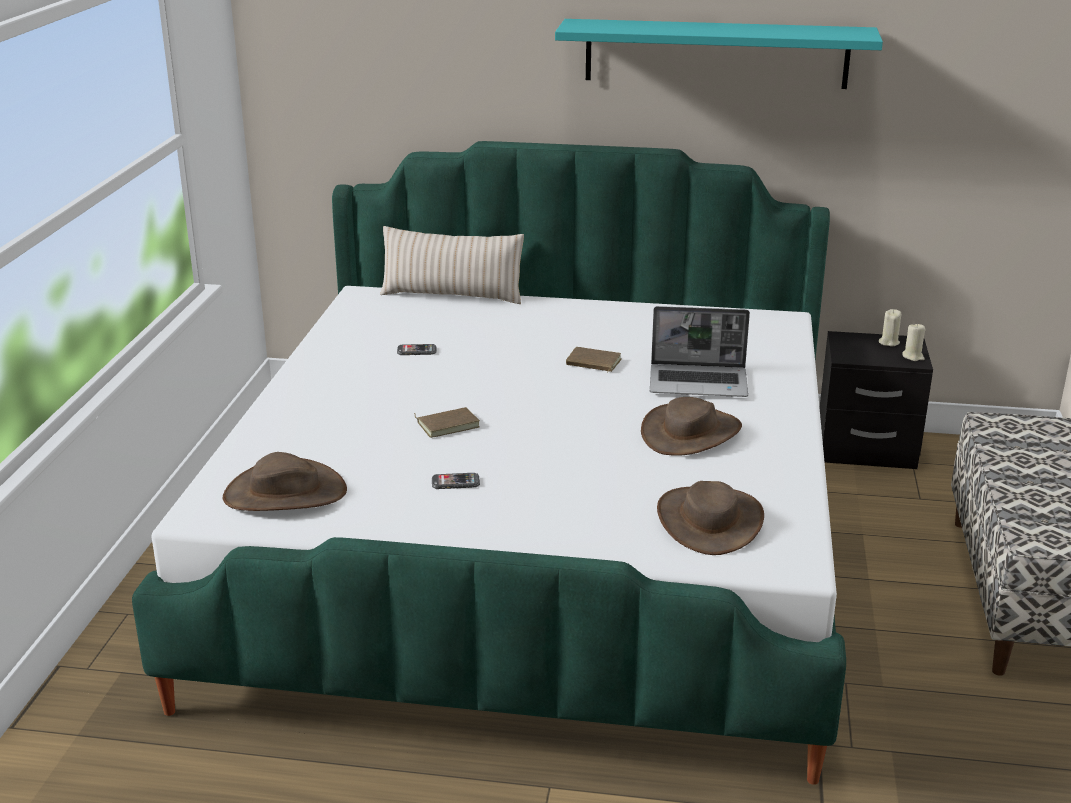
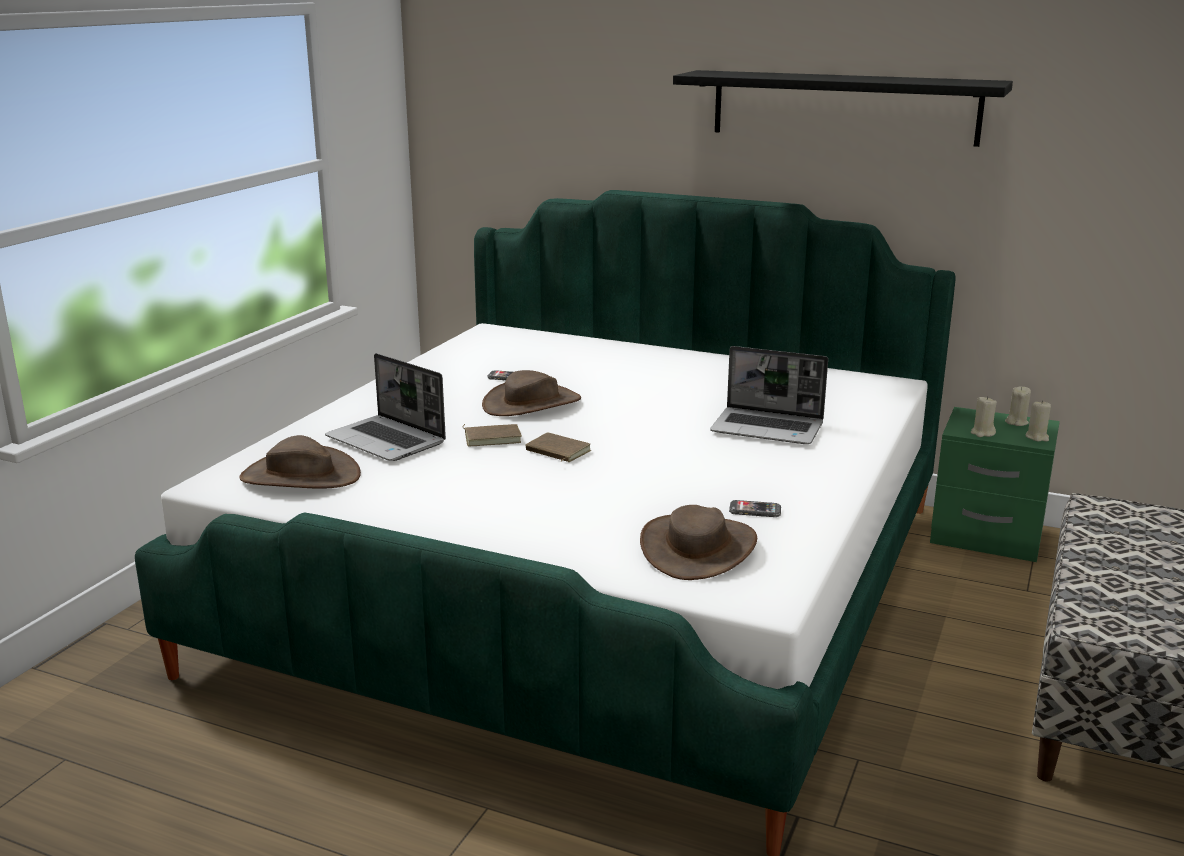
camera: 15 degrees right, 5 degrees down
(345, 441) = (387, 441): none -> laptop
(452, 295) = (572, 338): beige pillow -> none
(455, 482) = (464, 485): phone -> phone (755, 510)
(592, 363) = (670, 402): brown book -> brown book (556, 451)
(691, 433) = (731, 470): brown hat -> brown hat (532, 403)
(716, 53) = (844, 107): turquoise shelf -> black shelf
(865, 357) = (982, 433): none -> beige candle
(866, 450) = (986, 537): black nightstand -> green nightstand

